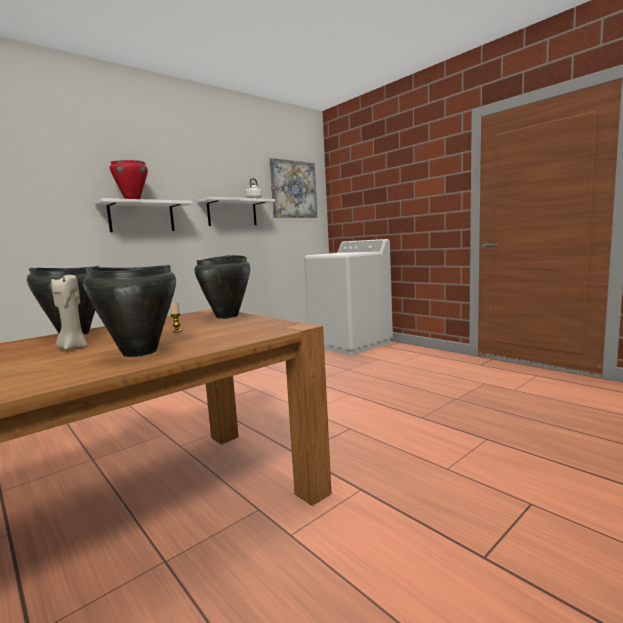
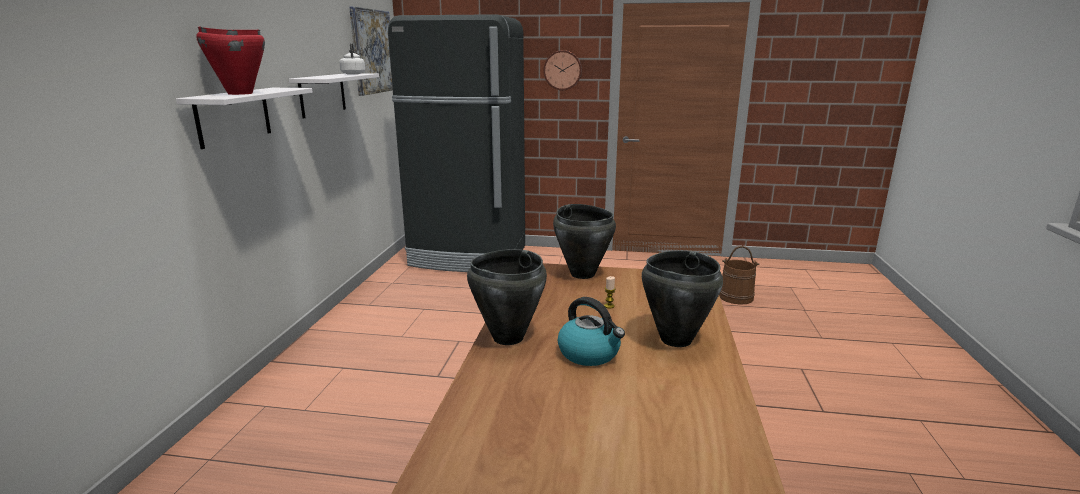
camera: 40 degrees left, 10 degrees up
(73, 348) = (590, 353): beige candle -> kettle
(350, 344) = (469, 257): white washing machine -> black fridge
(431, 187) = (562, 70): none -> wall clock
(557, 415) = (736, 297): none -> brown bucket

